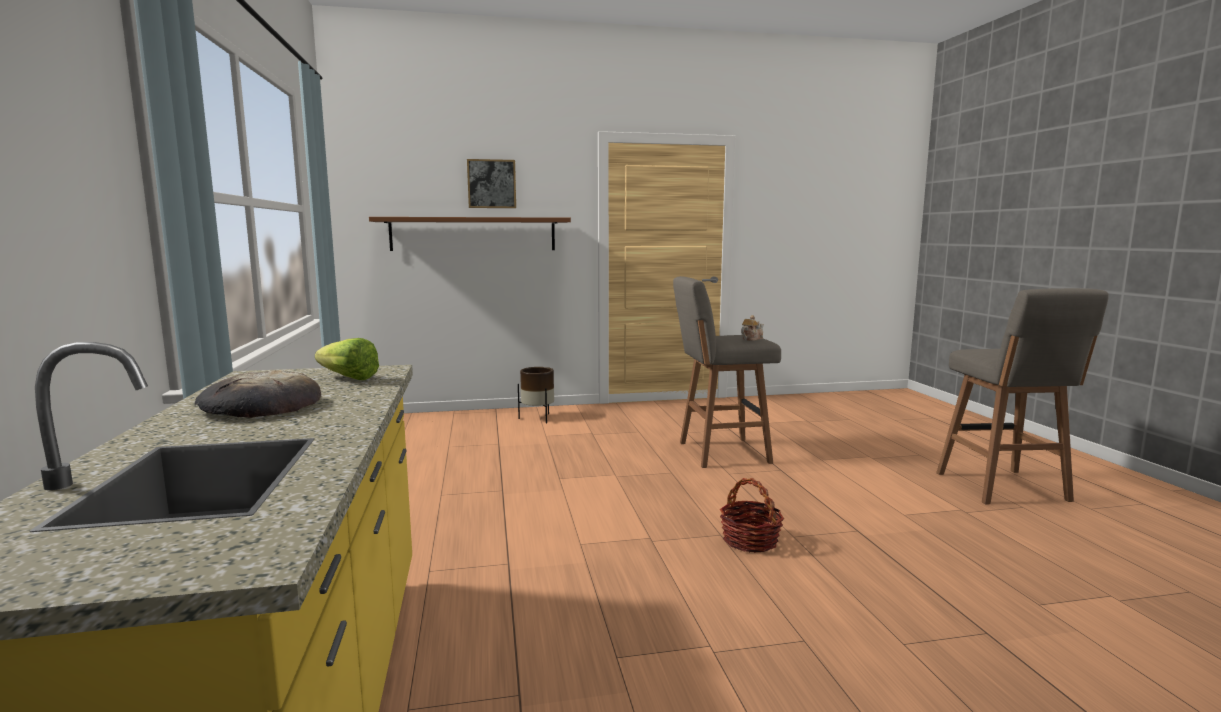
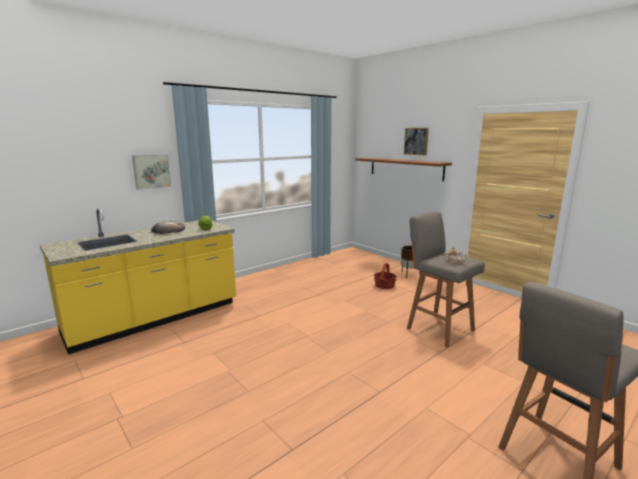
camera: 60 degrees right, 5 degrees up
(71, 204) = (151, 171): none -> picture
(750, 540) = (330, 360): basket -> basket (384, 285)

